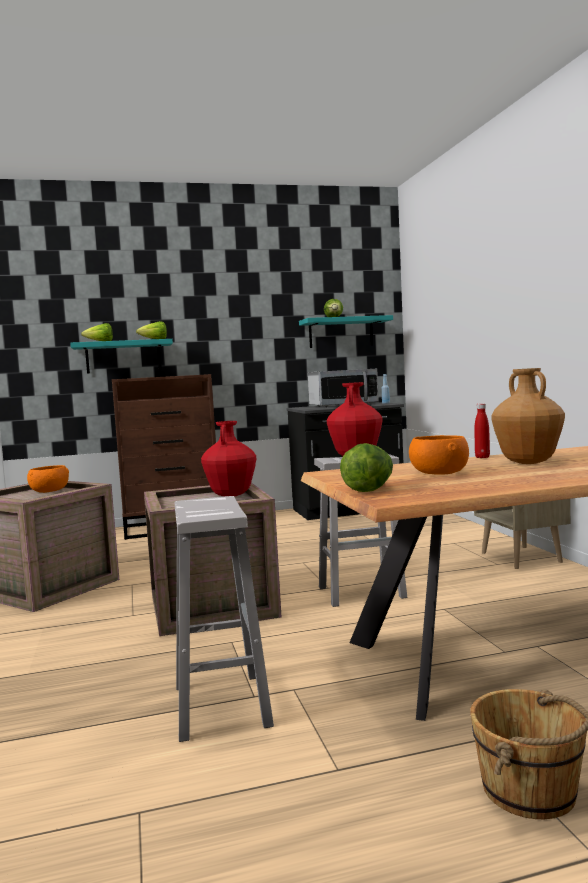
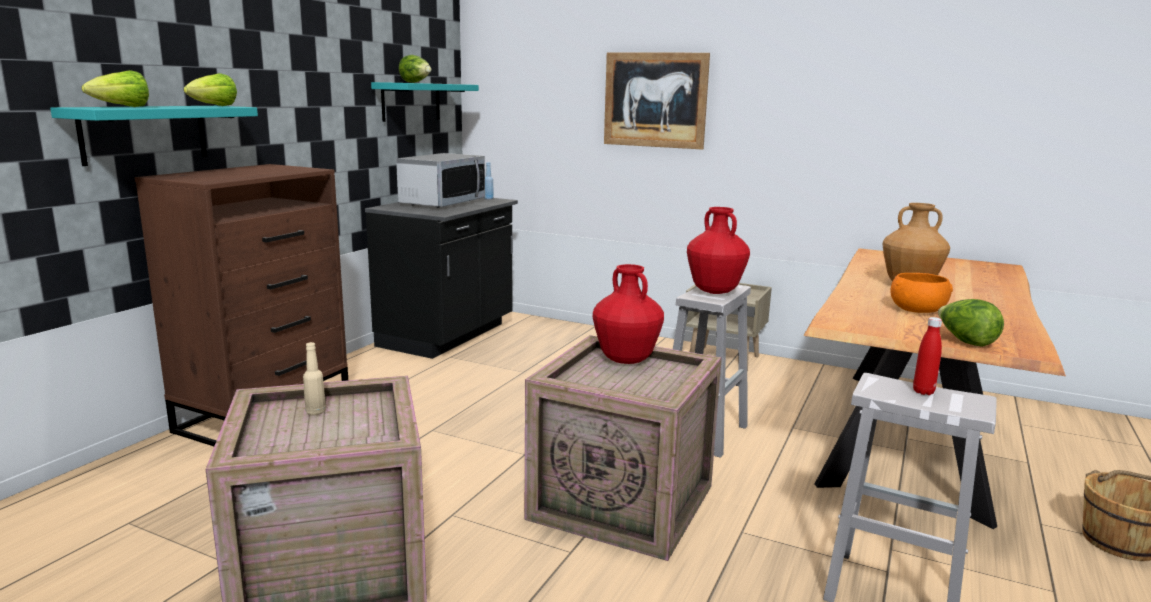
camera: 50 degrees left, 10 degrees up
(50, 491) = (316, 412): orange bowl -> beige bottle
(482, 457) = (851, 282): red bottle -> red bottle (923, 392)
(490, 306) = (655, 100): none -> picture

